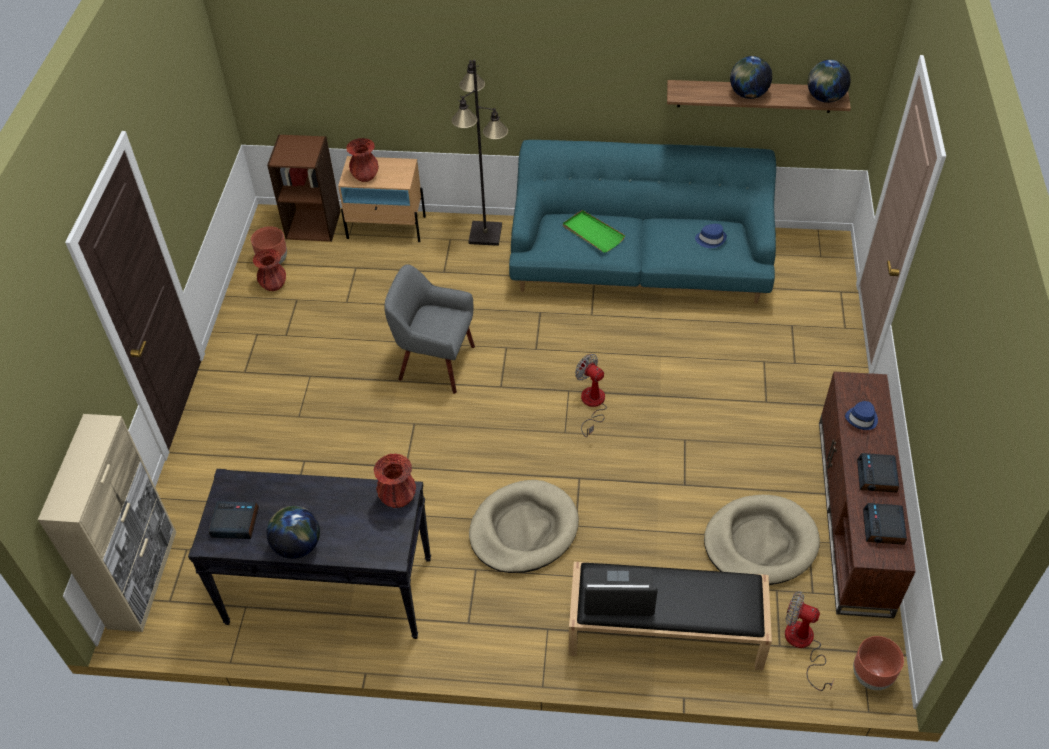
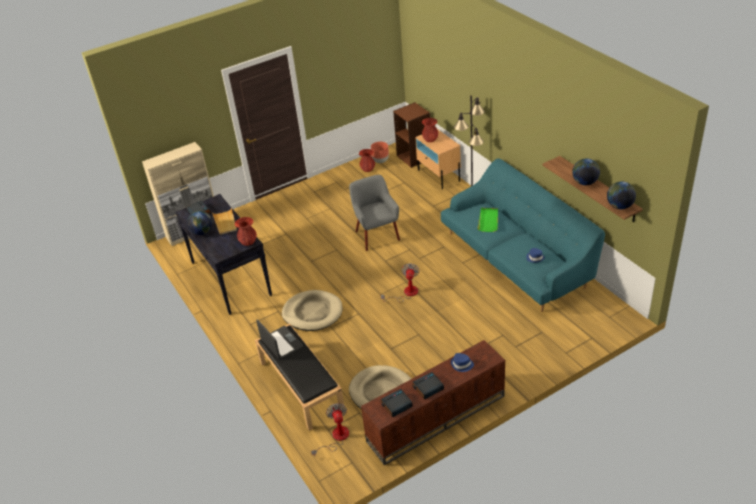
camera: 55 degrees right, 10 degrees down
(309, 502) = (225, 223): none -> beige tray
(871, 675) = (341, 472): brown planter -> none

